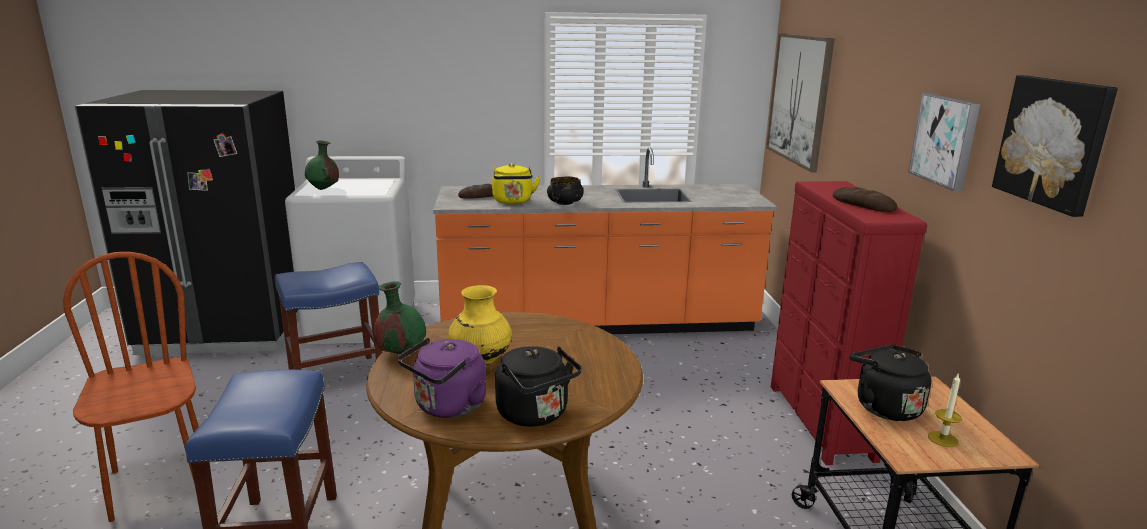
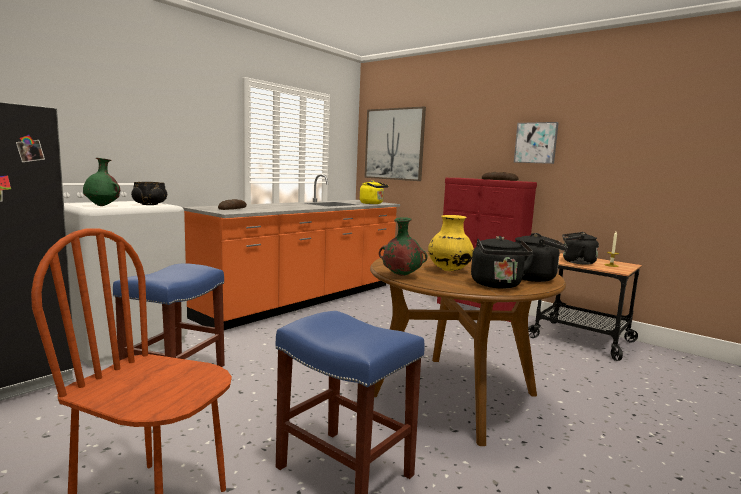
camera: 45 degrees left, 10 degrees down
(447, 407) = (497, 285): purple kettle -> black kettle
(513, 202) = (265, 209): yellow kettle -> yellow kettle (372, 203)
(565, 203) = (298, 208): black bowl -> black bowl (150, 204)
(1054, 142) = (611, 130): picture -> none

